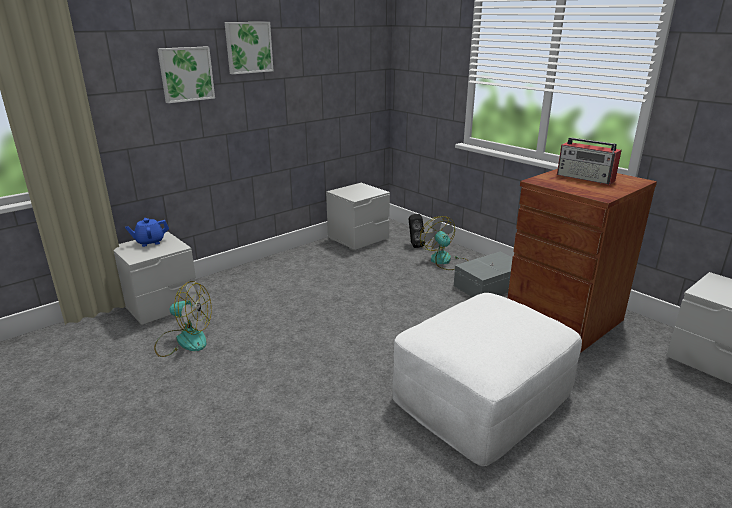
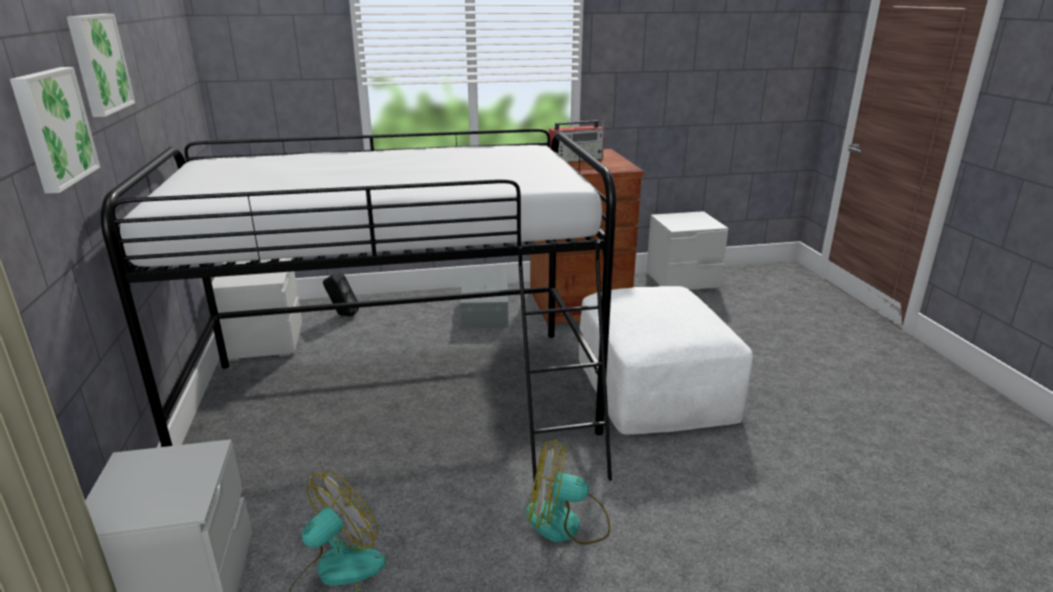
camera: 60 degrees left, 0 degrees up
(150, 242) = (133, 480): blue teapot -> none
(346, 298) = (402, 399): none -> black bed
(444, 261) = (405, 313): fan -> fan (566, 523)

